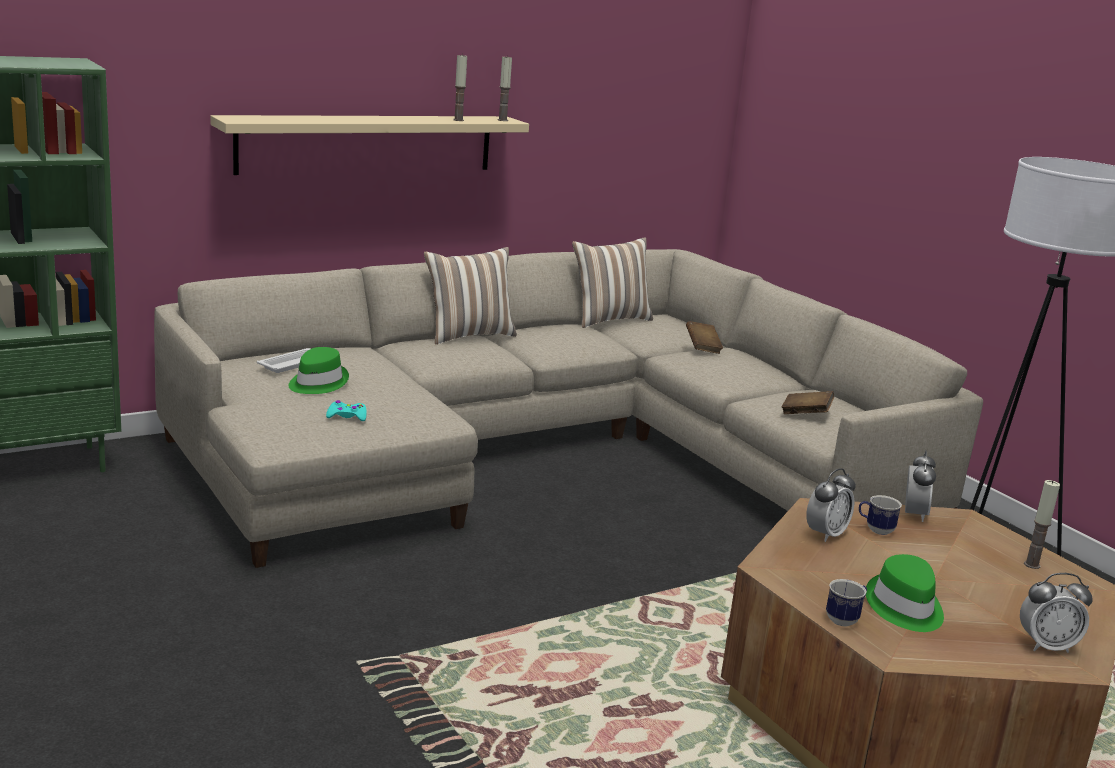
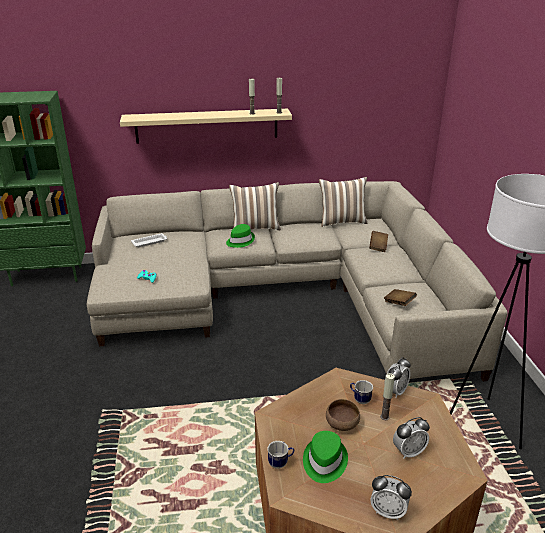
camera: 25 degrees right, 10 degrees up
(317, 383) = (150, 255): green hat -> green hat (240, 241)
(825, 534) = (326, 397): alarm clock -> alarm clock (408, 452)
(883, 562) = (342, 425): none -> brown bowl
(1032, 565) = (438, 445): candle -> candle (384, 417)

